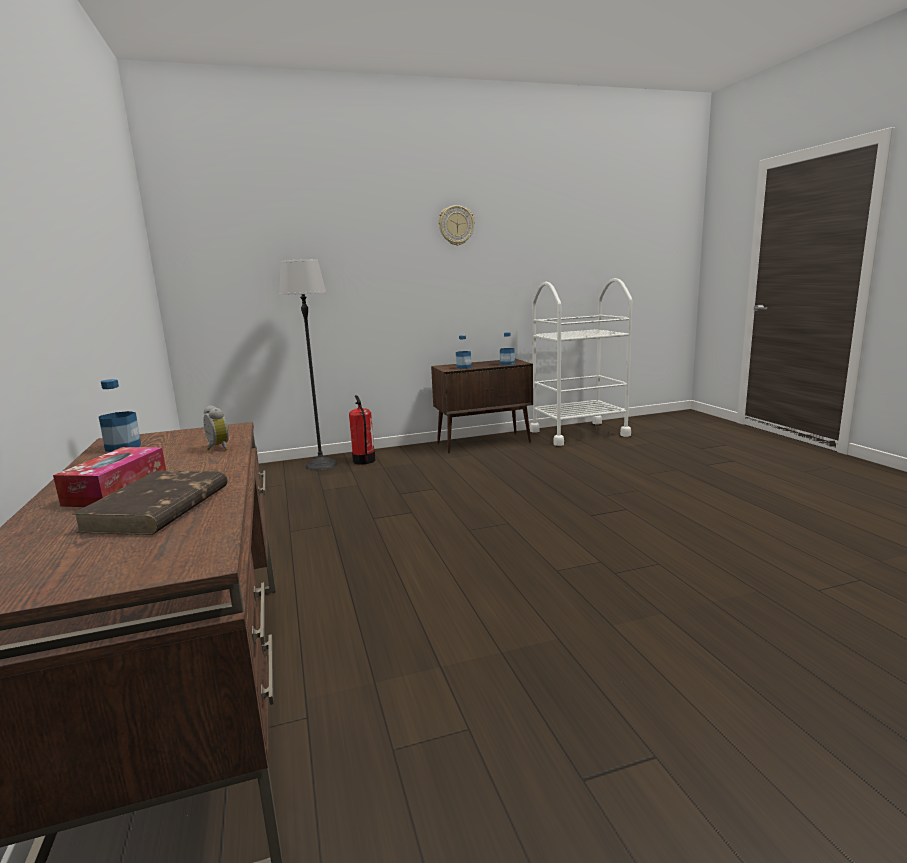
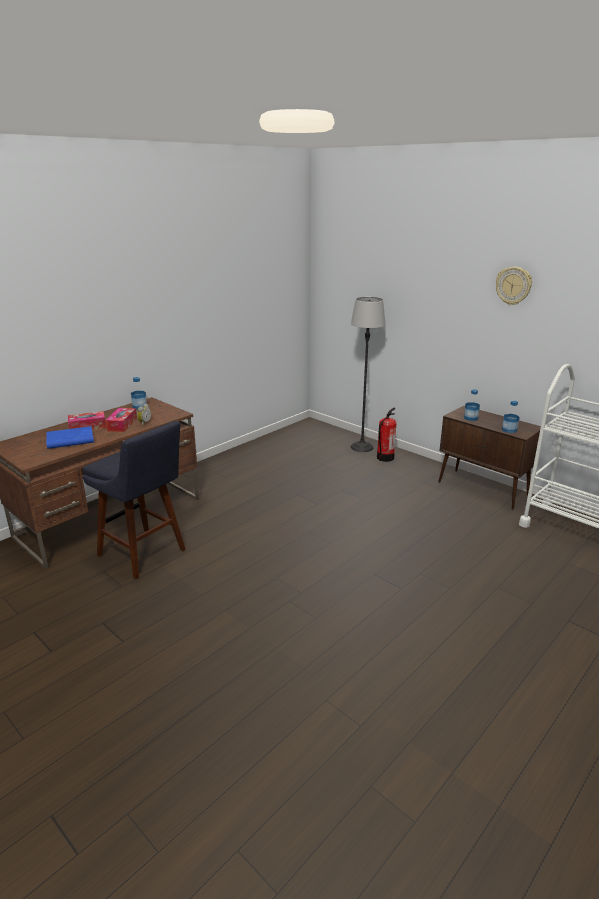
camera: 60 degrees right, 10 degrees up
(158, 509) = (70, 440): brown book -> blue book
(183, 462) = (122, 424): none -> tissue box
(386, 679) = (145, 554): none -> blue stool

